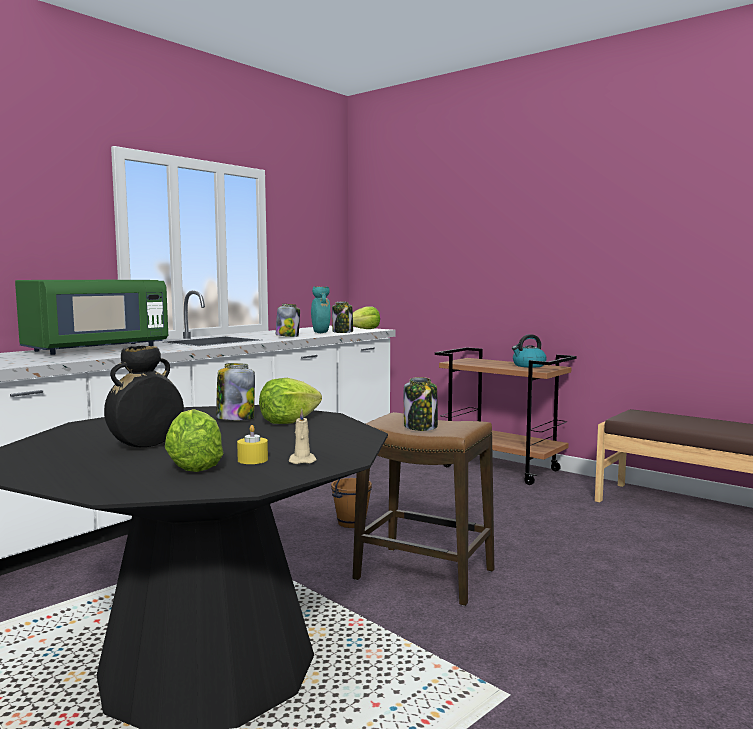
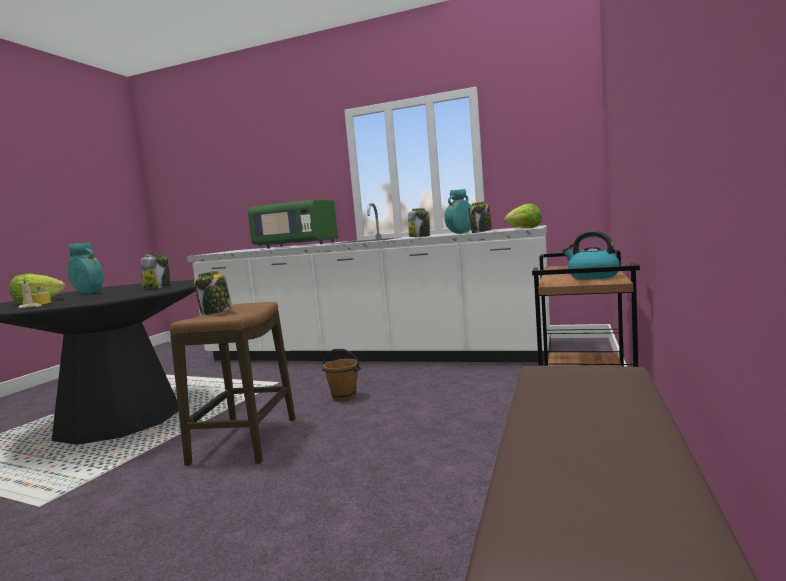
camera: 70 degrees right, 0 degrees up
(146, 446) = (89, 293): black vase -> turquoise vase
(289, 421) = (145, 292): lettuce -> none

